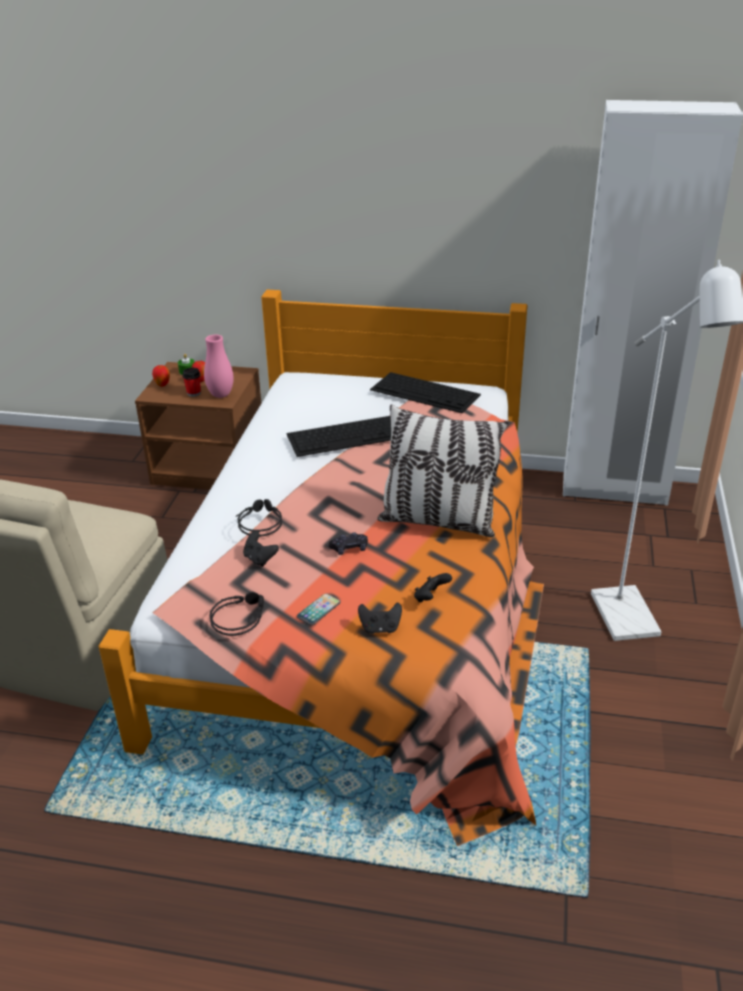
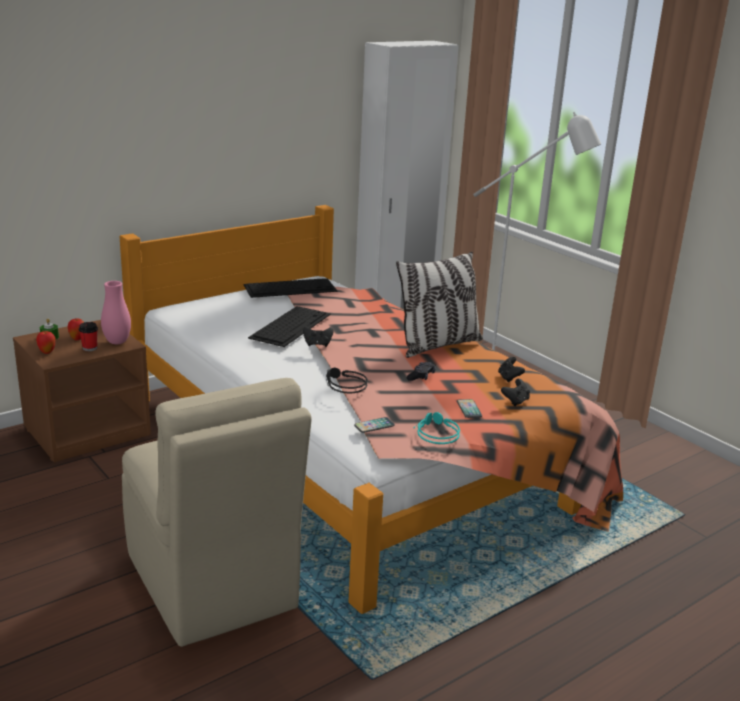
camera: 50 degrees left, 10 degrees down
(207, 578) = (374, 426): none -> phone
(238, 617) = (435, 433): black headphones -> turquoise headphones
(260, 559) = (384, 402): black game controller -> black game controller (317, 344)

